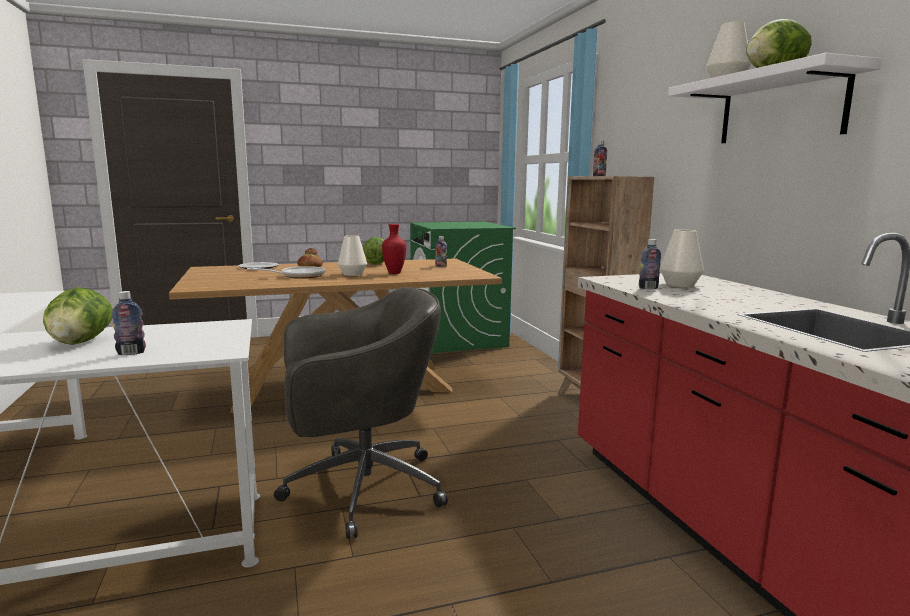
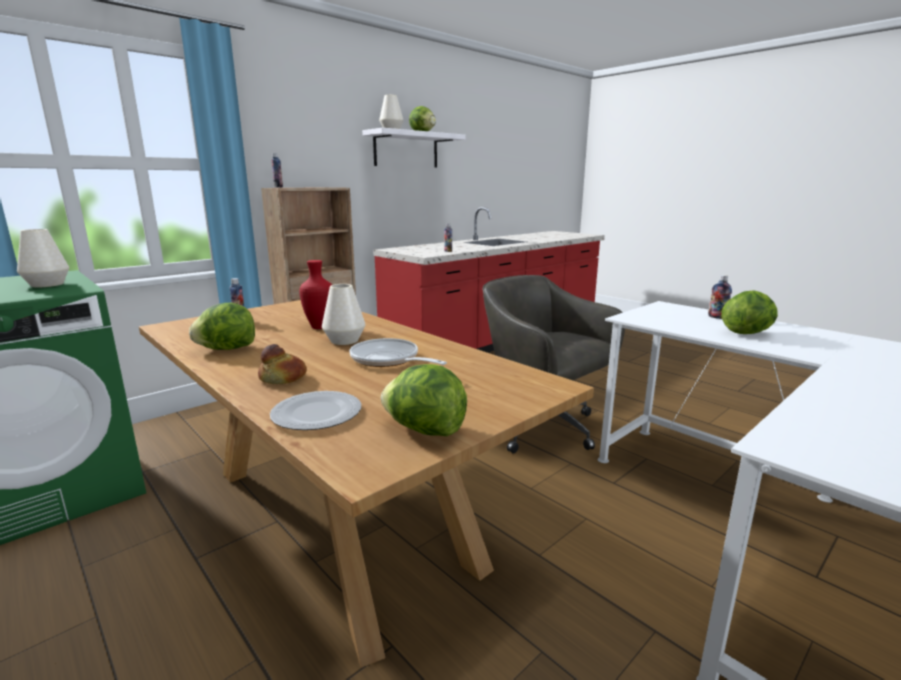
camera: 115 degrees left, 5 degrees up
(209, 273) = (425, 430): none -> lettuce
(679, 284) = (428, 249): white vase -> white vase (47, 285)

